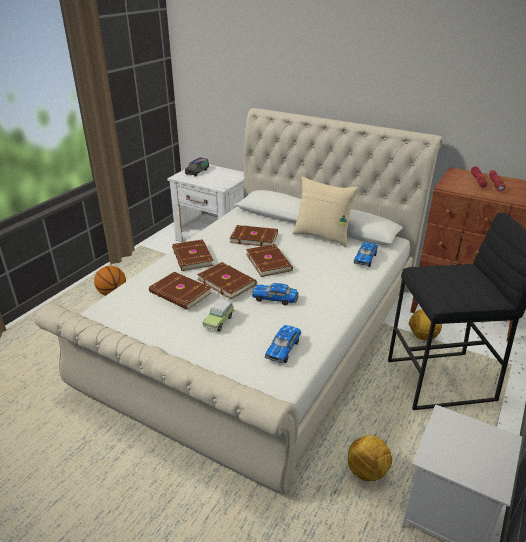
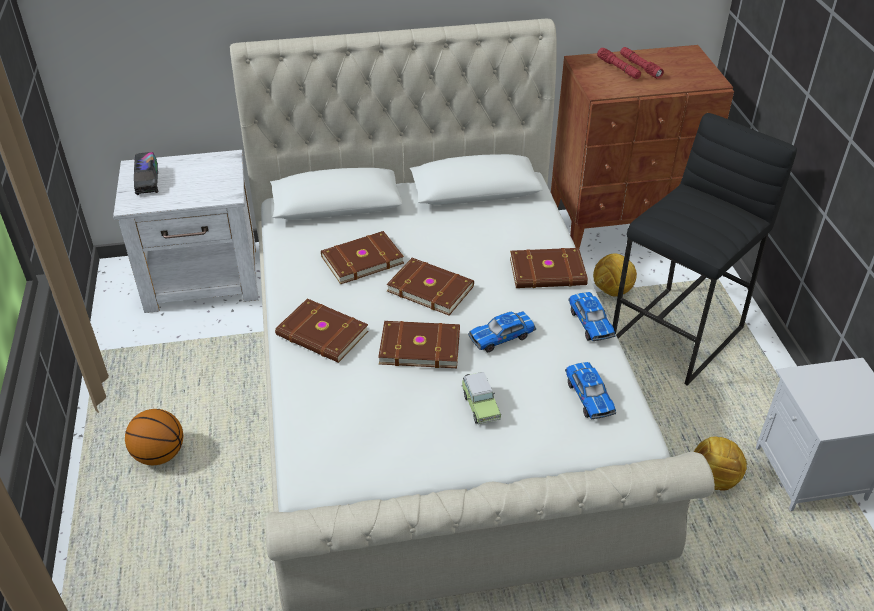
camera: 40 degrees left, 10 degrees up
(180, 293) = (385, 397): brown book -> brown book (548, 272)
(321, 237) = (443, 216): beige pillow -> none
(365, 258) = (530, 224): toy car -> toy car (590, 322)

